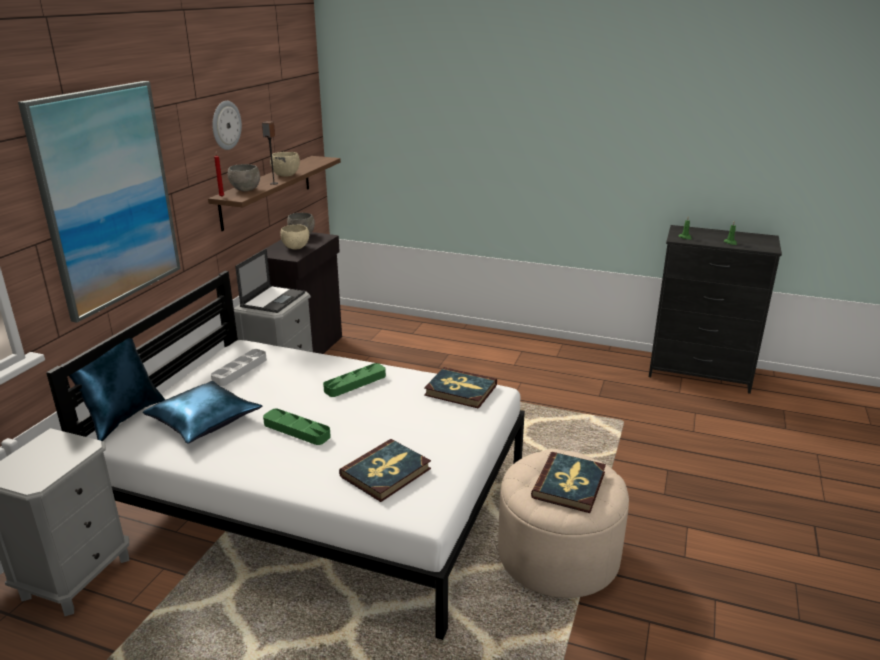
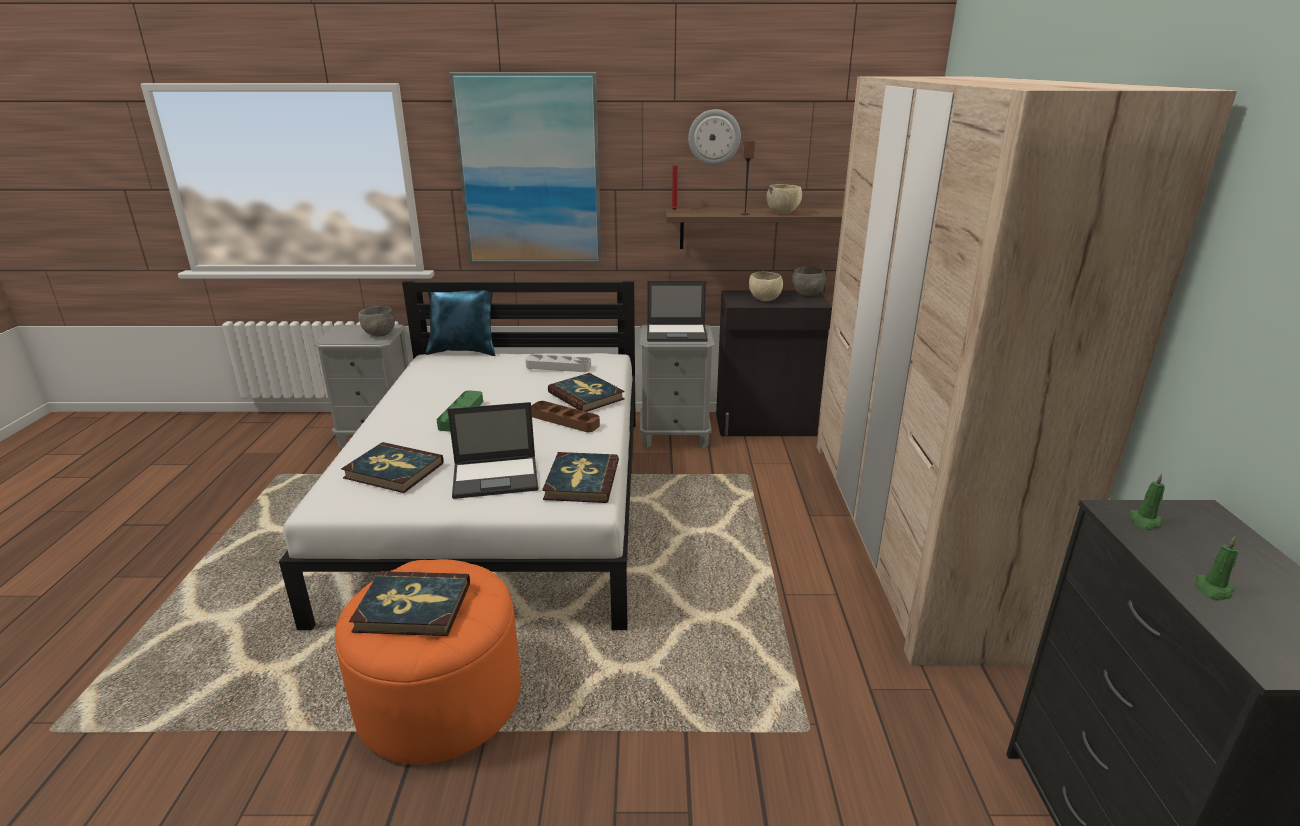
camera: 70 degrees right, 0 degrees up
(204, 420) = (468, 377): blue pillow -> none
(246, 190) = (707, 211): grey bowl -> grey bowl (379, 335)
(318, 367) = (586, 396): none -> book
(355, 383) = (564, 420): green tray -> brown tray
(431, 424) = (497, 477): none -> laptop
(477, 343) = (909, 532): none -> beige wardrobe
(558, 555) = (440, 699): beige ottoman -> orange ottoman

